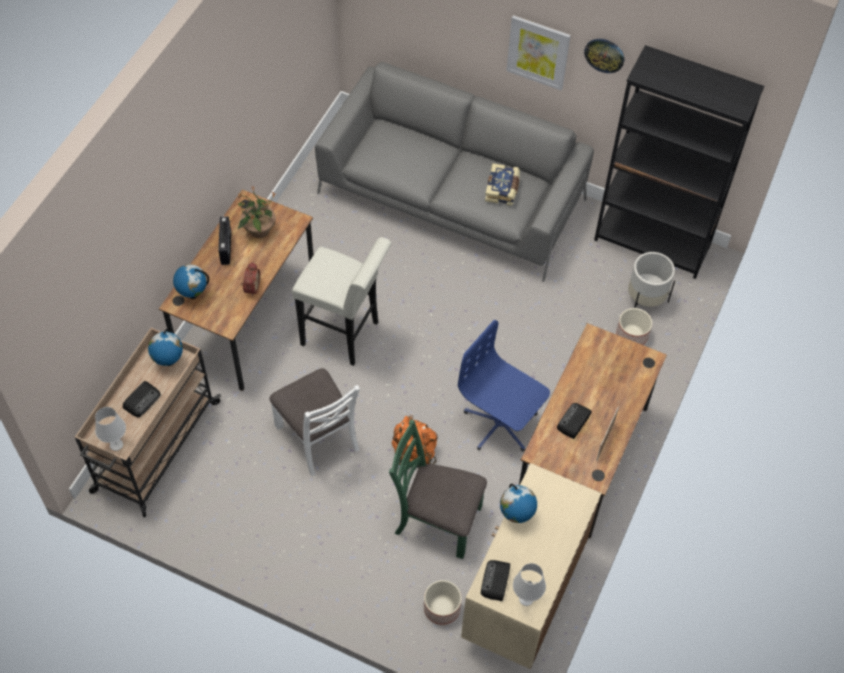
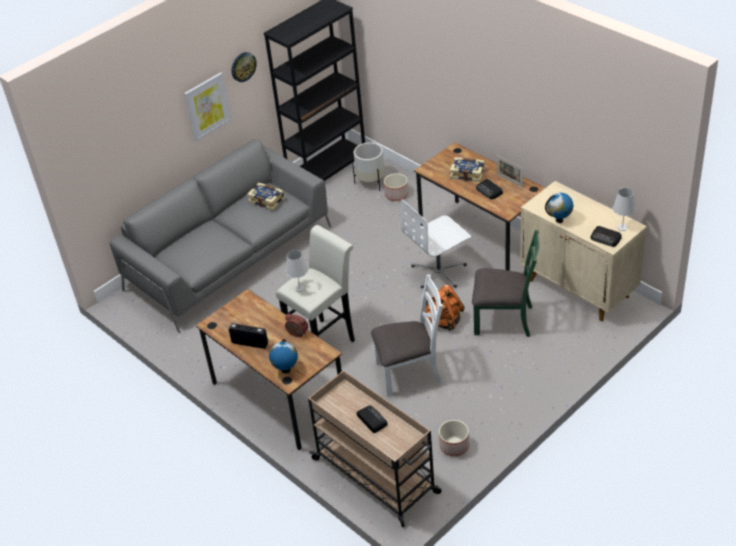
camera: 65 degrees left, 15 degrees down
(116, 445) = (407, 442): white table lamp -> white table lamp (299, 288)
(168, 361) = (341, 398): globe -> none
(259, 230) = (243, 321): potted plant -> none
(437, 520) = (504, 319): green chair -> green chair turned 120 degrees counterclockwise
(441, 608) = (574, 331): planter -> planter (454, 446)
(500, 424) = (439, 272): blue office chair -> white office chair
(602, 387) = (467, 173): none -> book

